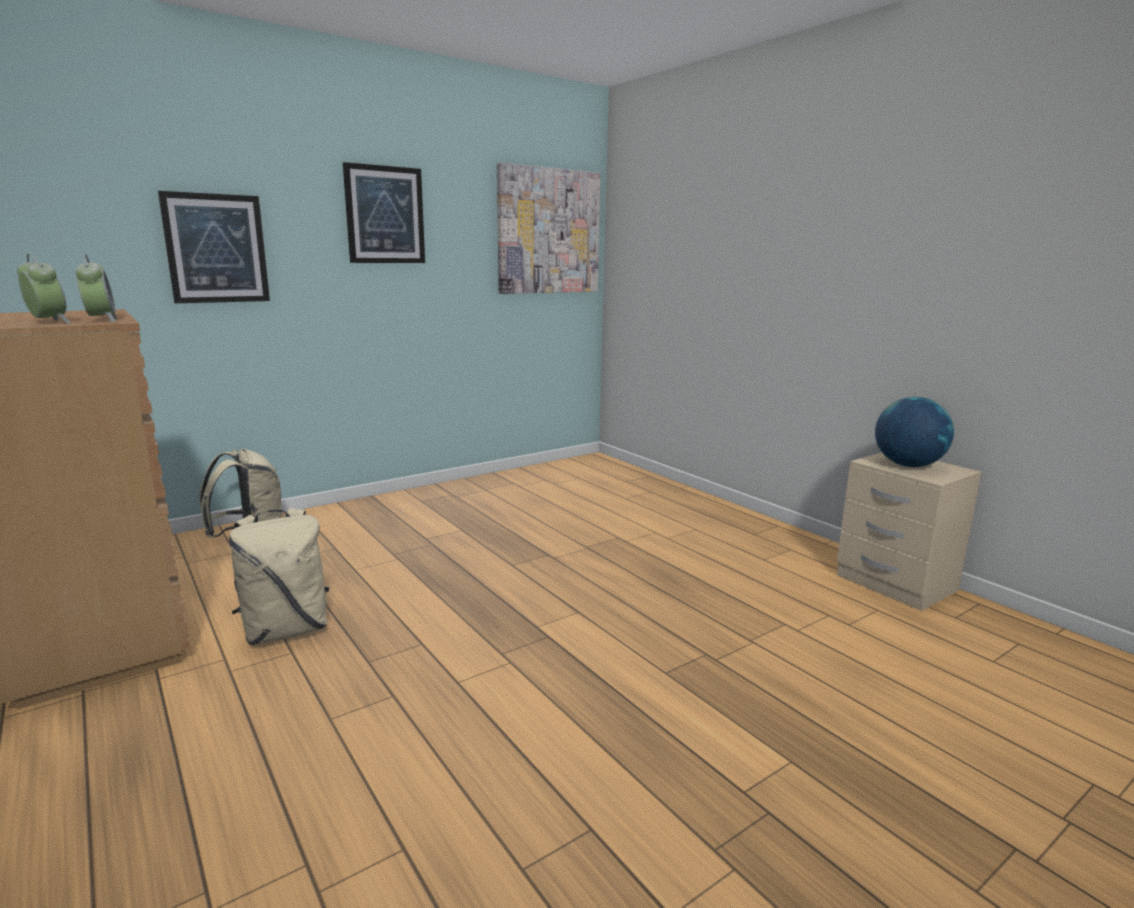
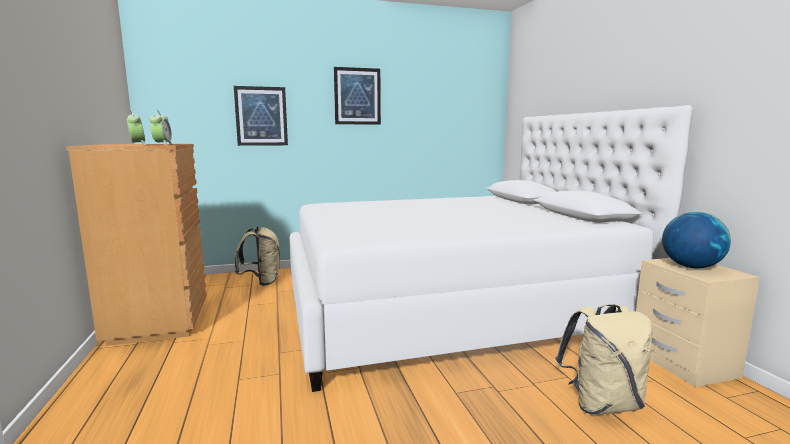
camera: 20 degrees right, 5 degrees down
(286, 630) = (248, 328): beige backpack -> beige backpack (601, 403)
(548, 231) = (464, 105): picture -> none
(585, 548) = (451, 308): none -> white bed

